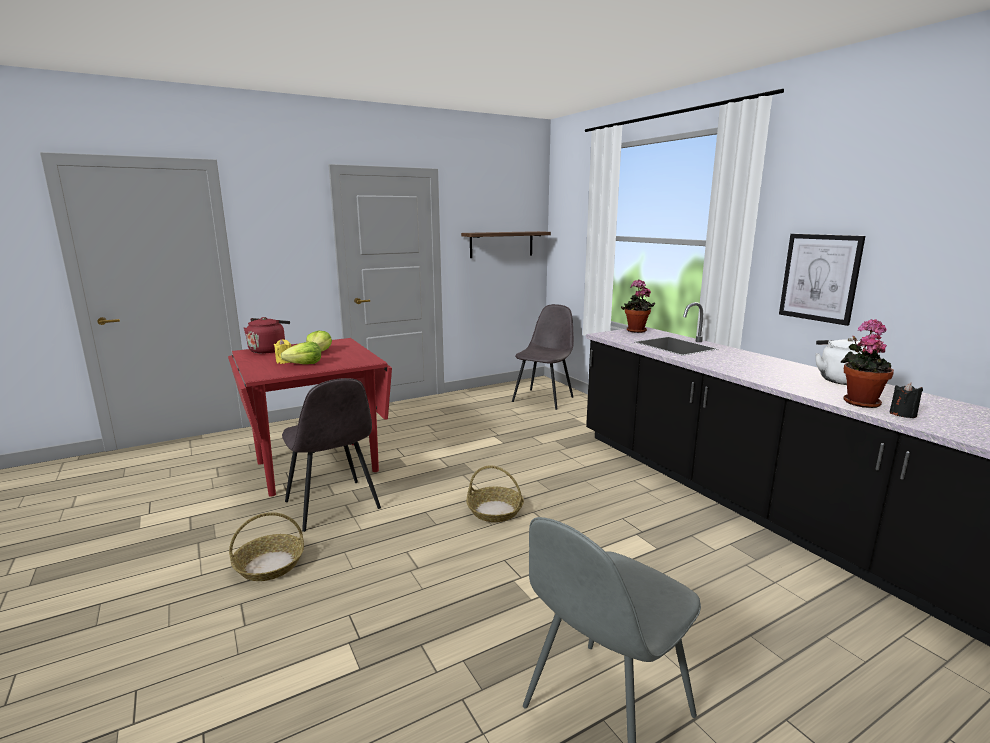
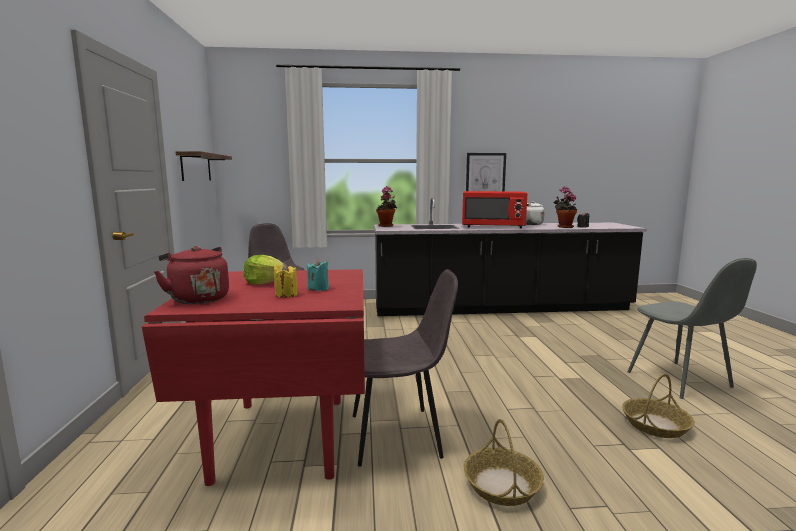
camera: 65 degrees left, 5 degrees down
(304, 364) = (318, 289): lettuce -> turquoise candle
(494, 511) = (463, 366): basket -> basket (655, 425)
(742, 366) = (493, 227): none -> red microwave

